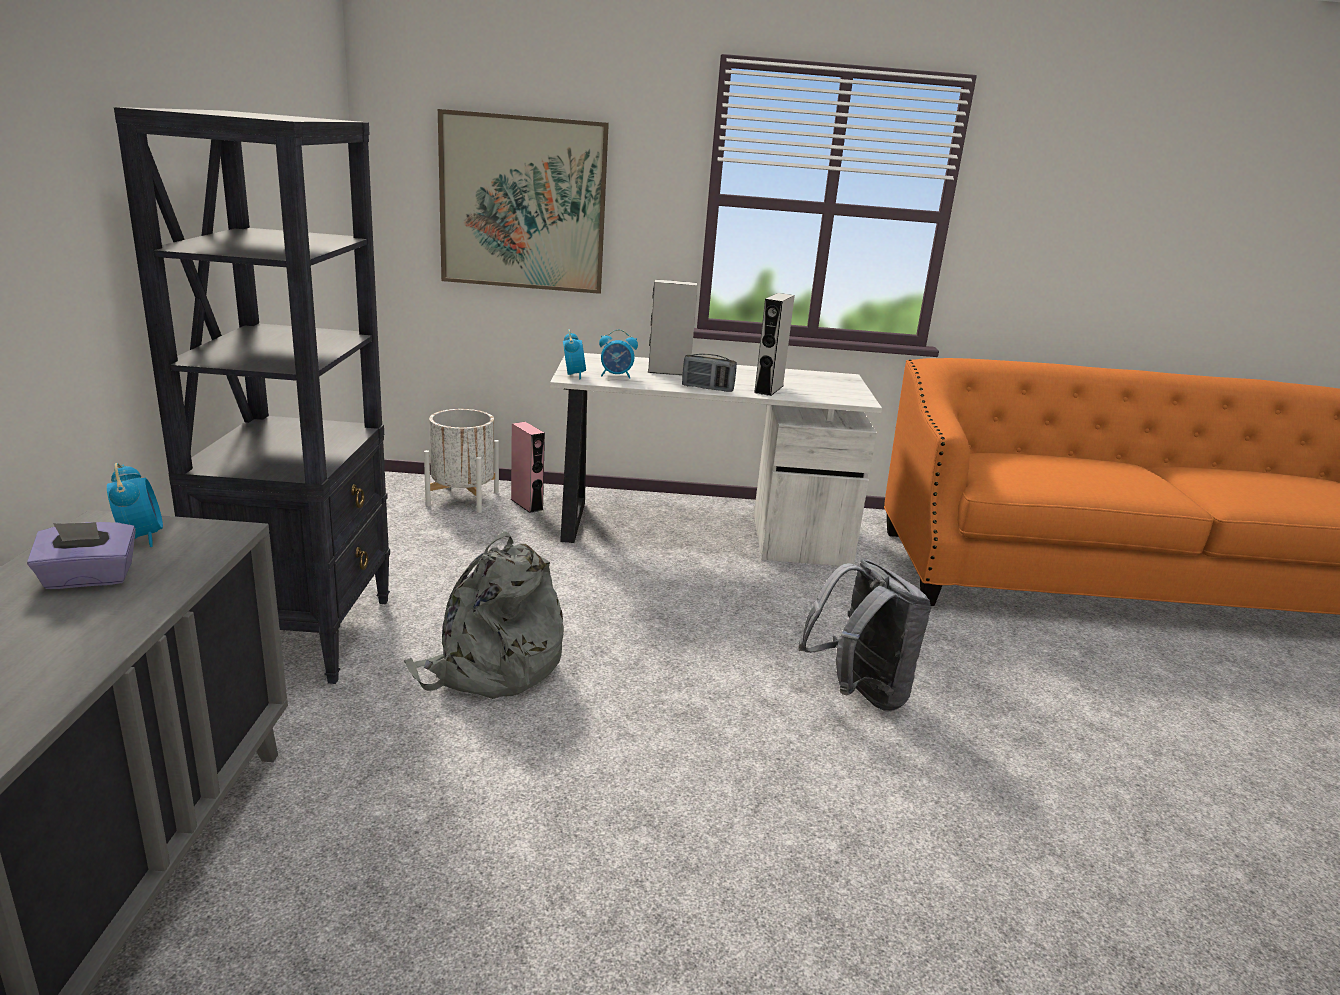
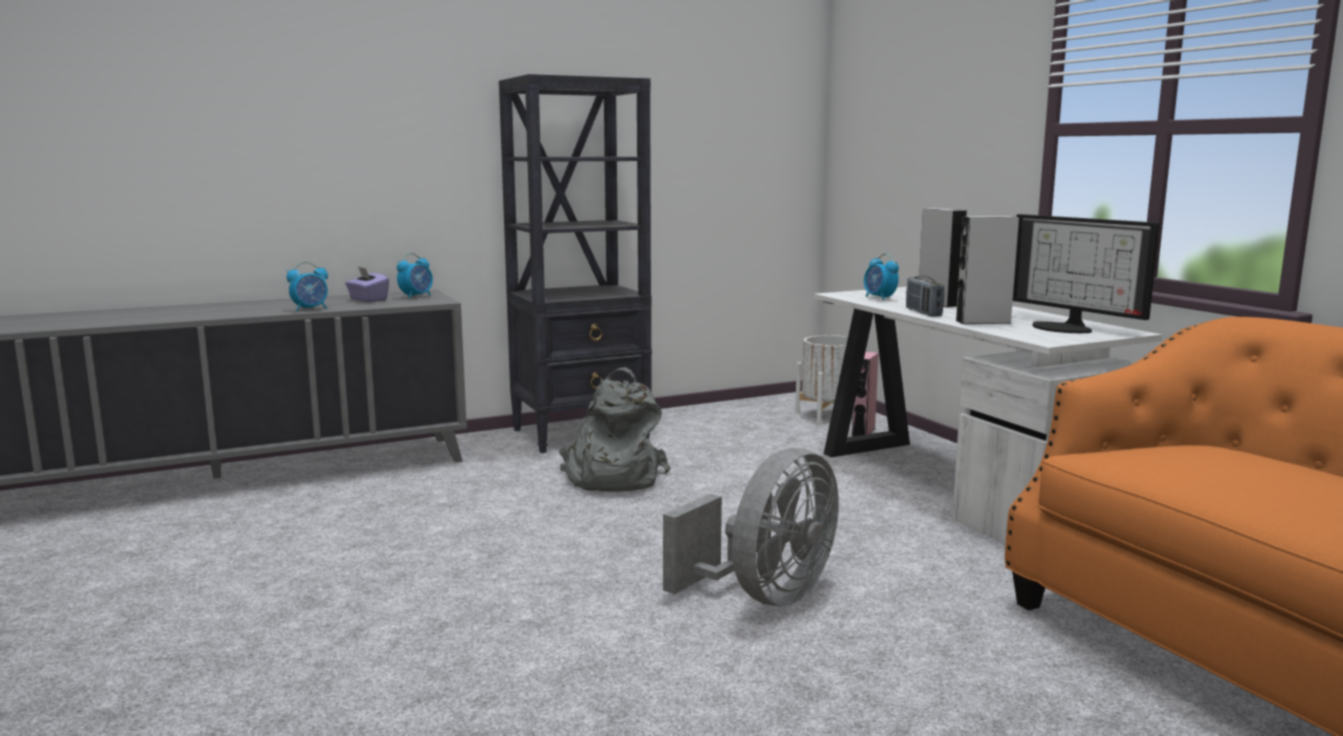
camera: 65 degrees right, 10 degrees down
(523, 204) = (912, 151): picture -> none
(573, 375) = (847, 293): alarm clock -> alarm clock (310, 309)
(815, 381) = (1066, 327): none -> monitor
(858, 694) = (765, 596): grey backpack -> grey fan

